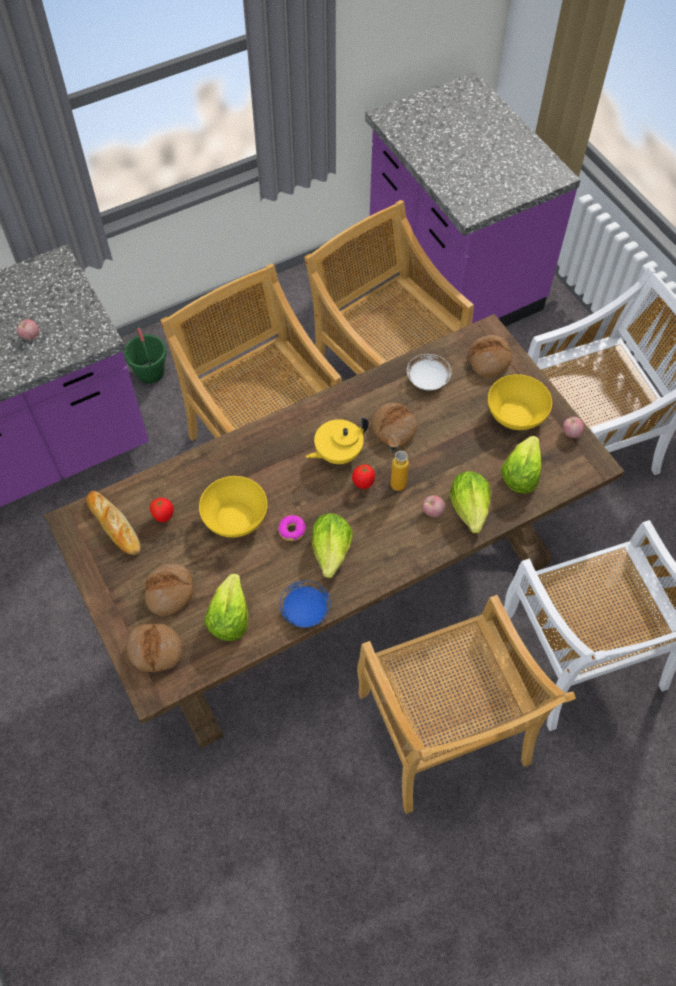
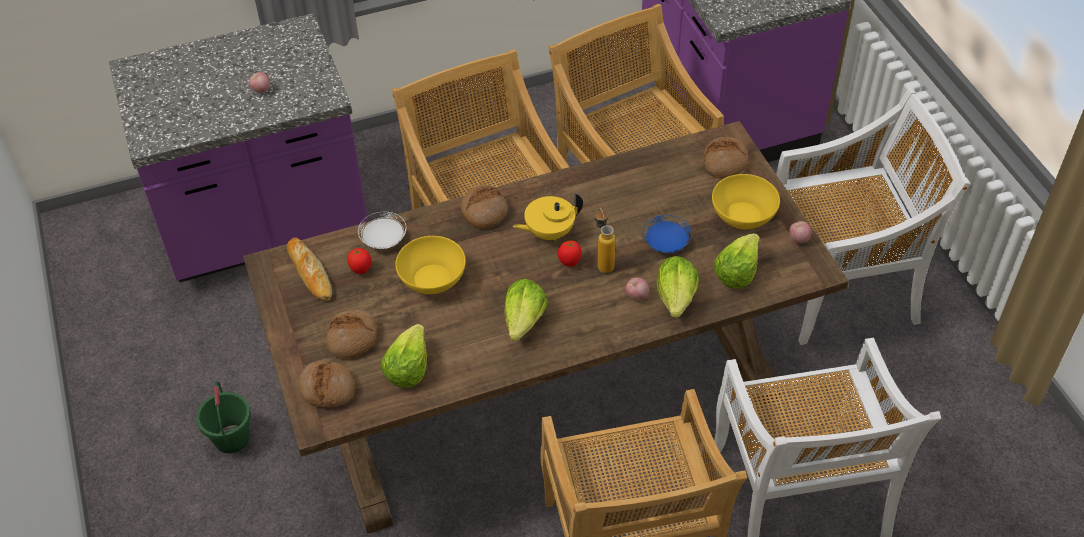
camera: 10 degrees right, 10 degrees down
(150, 372) = (384, 167): green bucket -> green bucket (231, 438)
(292, 530) = (487, 297): donut -> none
(305, 610) = (486, 371): blue plate -> blue plate (666, 243)
(393, 428) = (611, 215): bread -> bread (484, 211)
(427, 380) = (656, 175): white plate -> white plate (383, 240)

